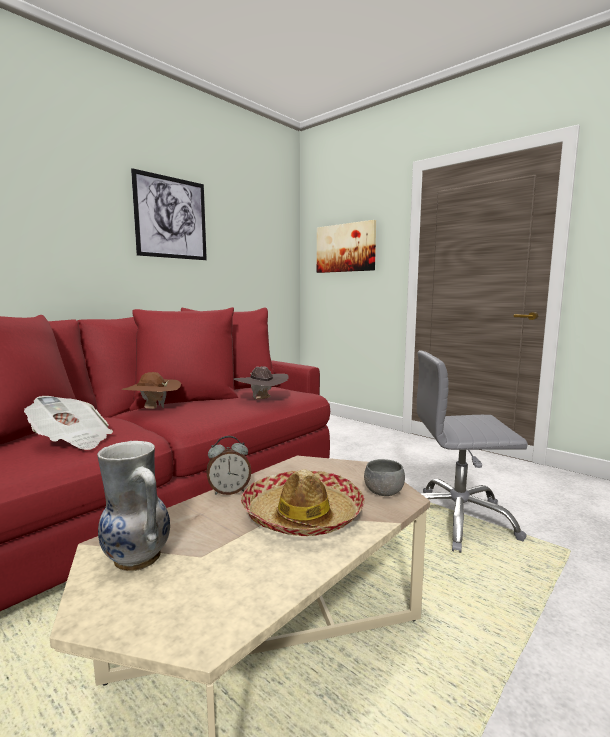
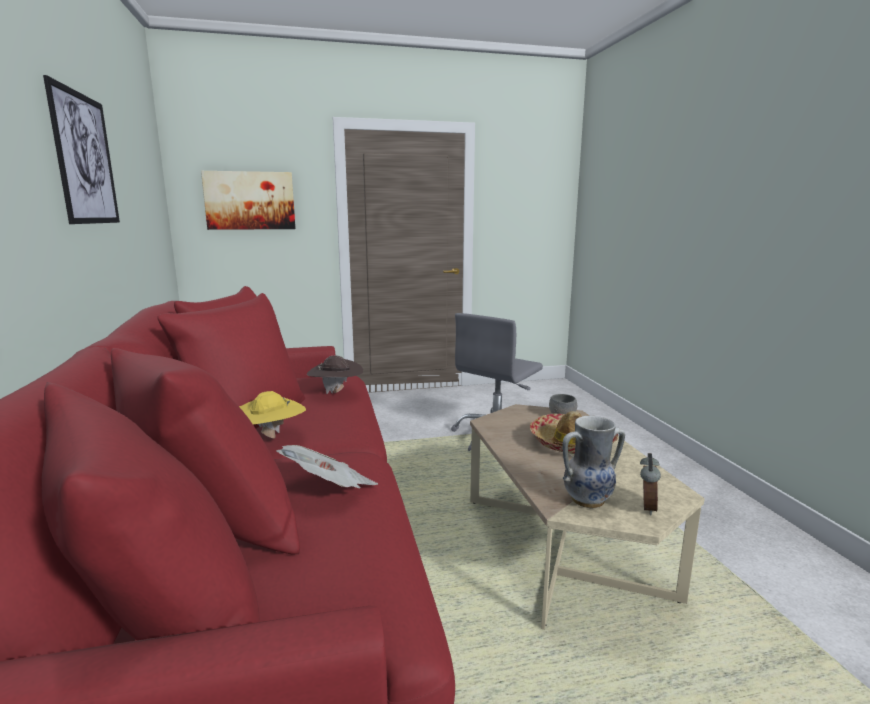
camera: 55 degrees left, 5 degrees up
(153, 409) = (271, 437): brown hat -> yellow hat
(229, 491) = (512, 455): alarm clock -> alarm clock (646, 507)

